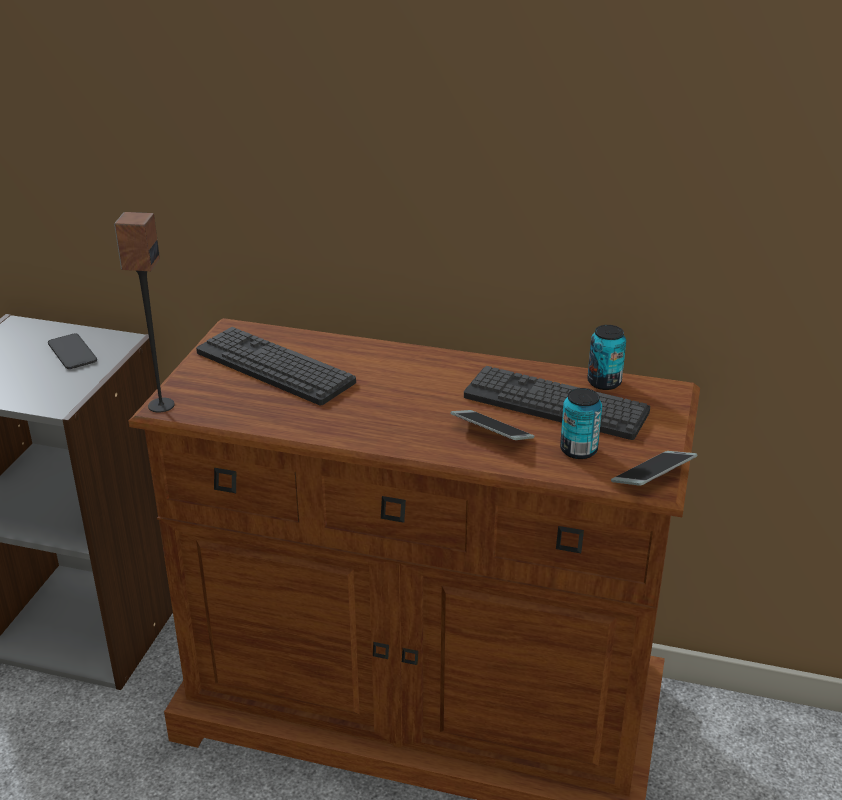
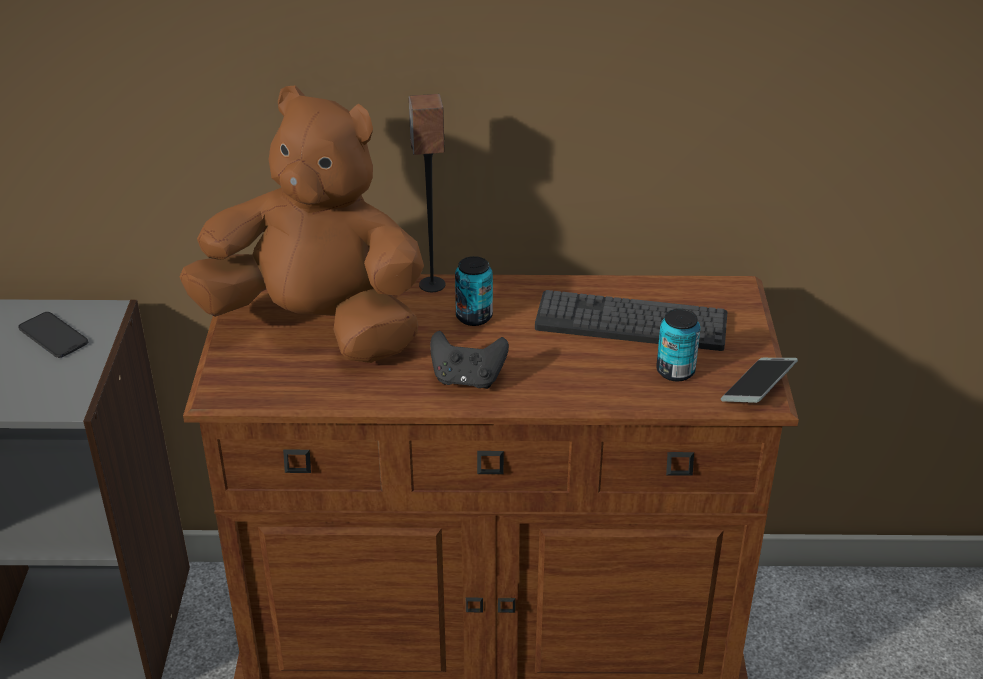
camera: 15 degrees left, 5 degrees up
(160, 405) = (213, 392): speaker -> speaker (431, 285)
(274, 367) = (318, 325): keyboard -> brown plush toy
(382, 428) = (467, 379): none -> black game controller
(491, 432) = (581, 365): phone -> none
(604, 382) = (668, 289): can -> can (474, 317)

